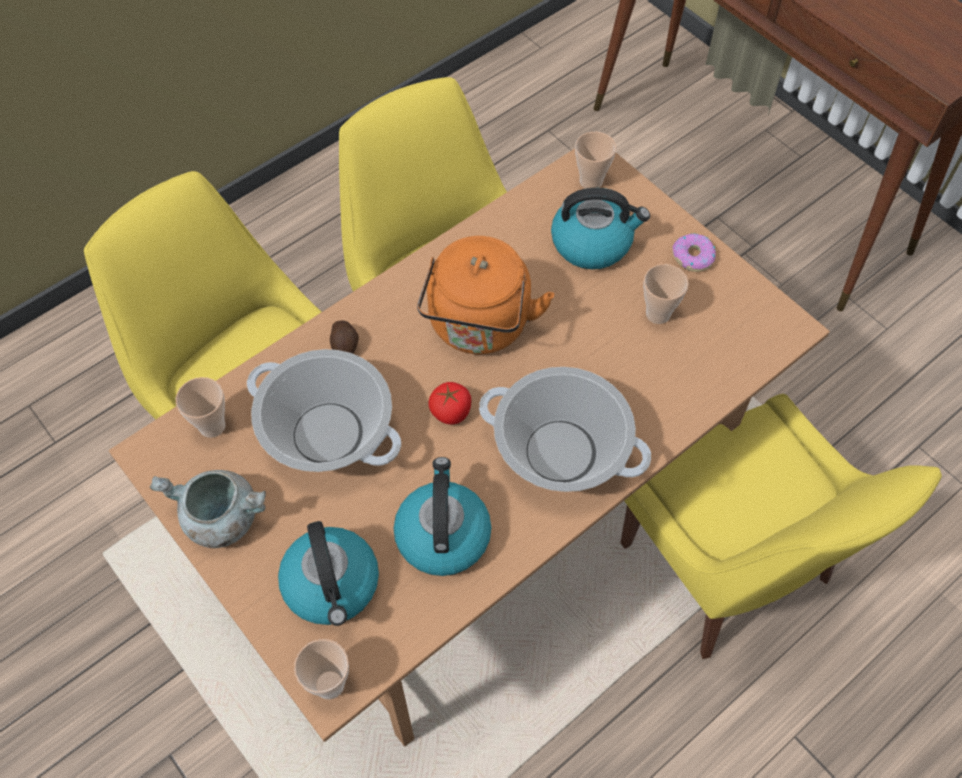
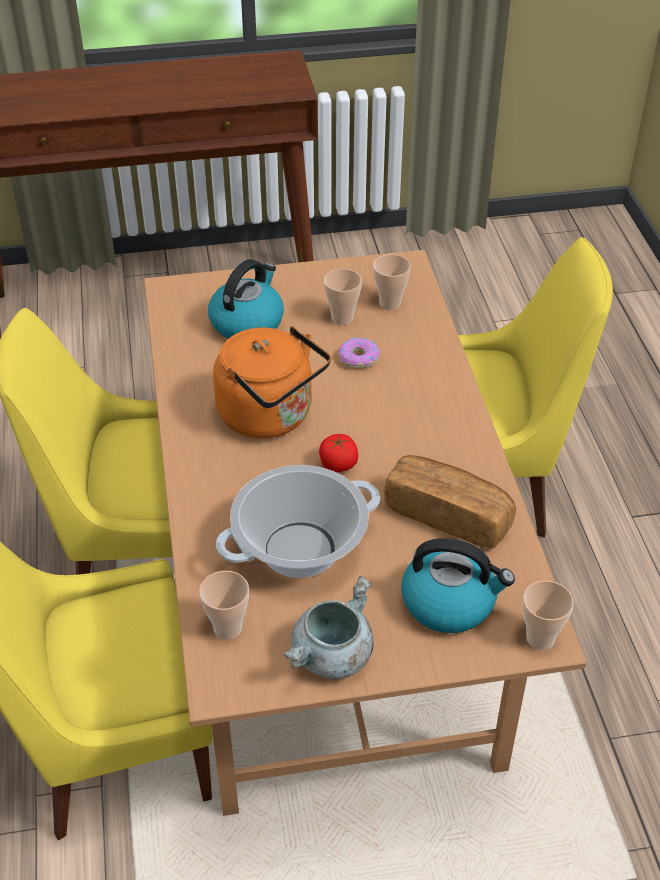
camera: 60 degrees left, 15 degrees down
(345, 344) = (217, 504): potato -> none
(442, 534) = (448, 515): kettle -> bread
(561, 451) = (422, 418): cooking pot -> none
(591, 181) = (188, 299): cup -> cup (390, 303)
(693, 257) = (307, 280): donut -> donut (358, 358)

